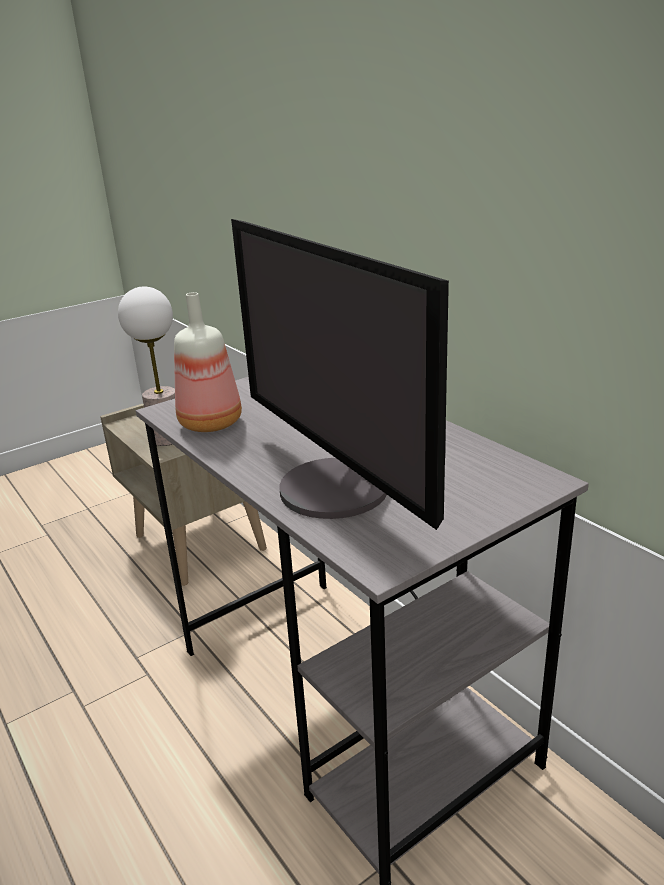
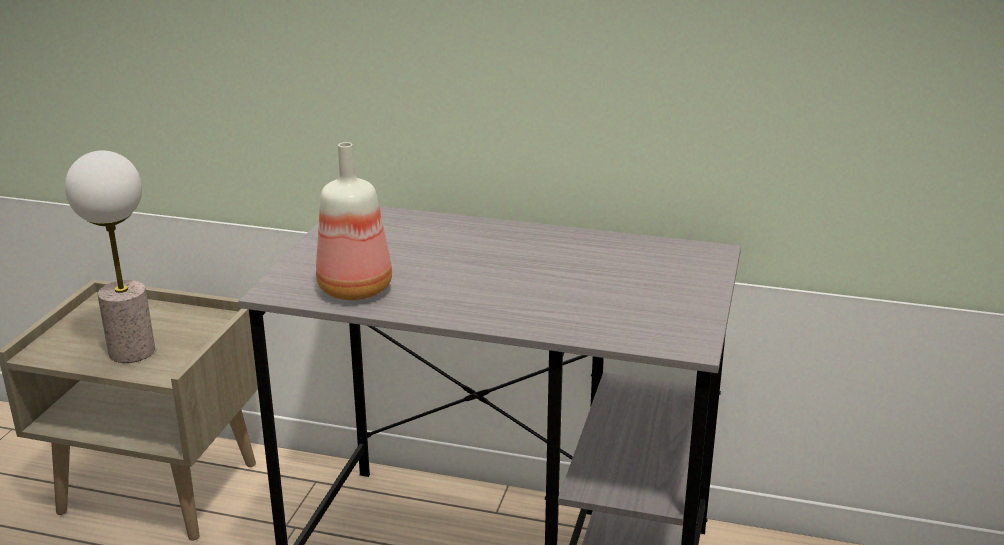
camera: 40 degrees left, 0 degrees up
(338, 489) = (573, 306): monitor -> none

